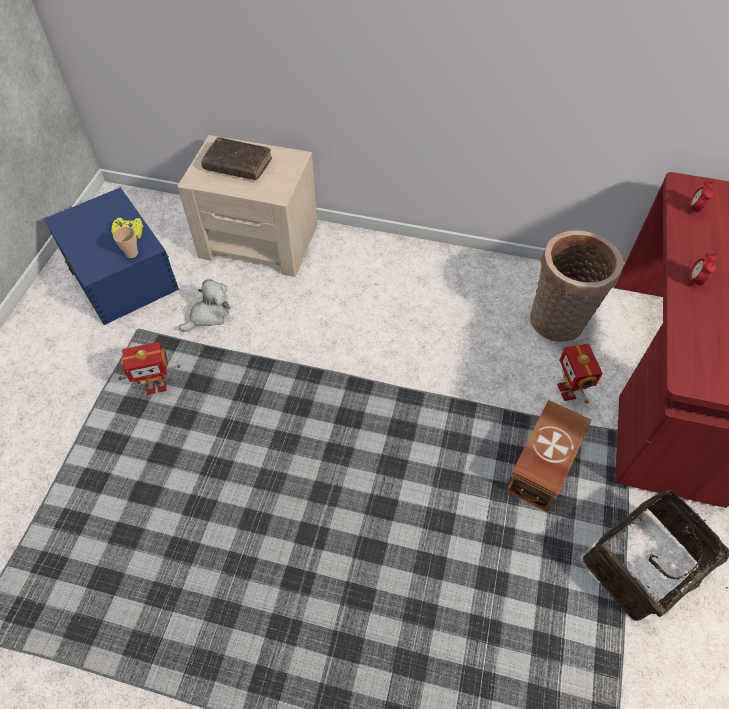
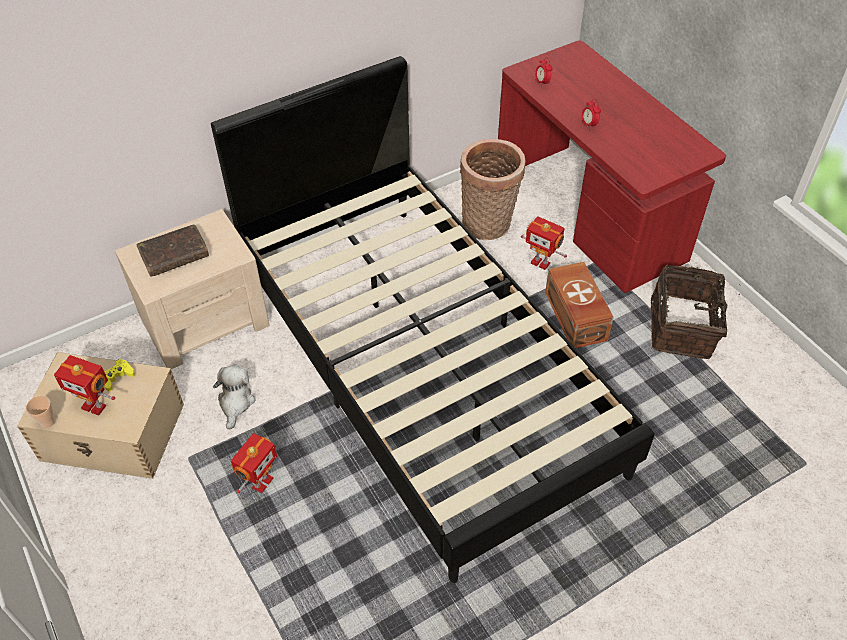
camera: 45 degrees left, 5 degrees down
(94, 240) = (95, 406): none -> toy robot
(120, 275) = (114, 433): blue storage box -> beige storage box
(131, 253) = (144, 391): cup -> cup (48, 422)
(364, 398) = (423, 366): none -> black bed

